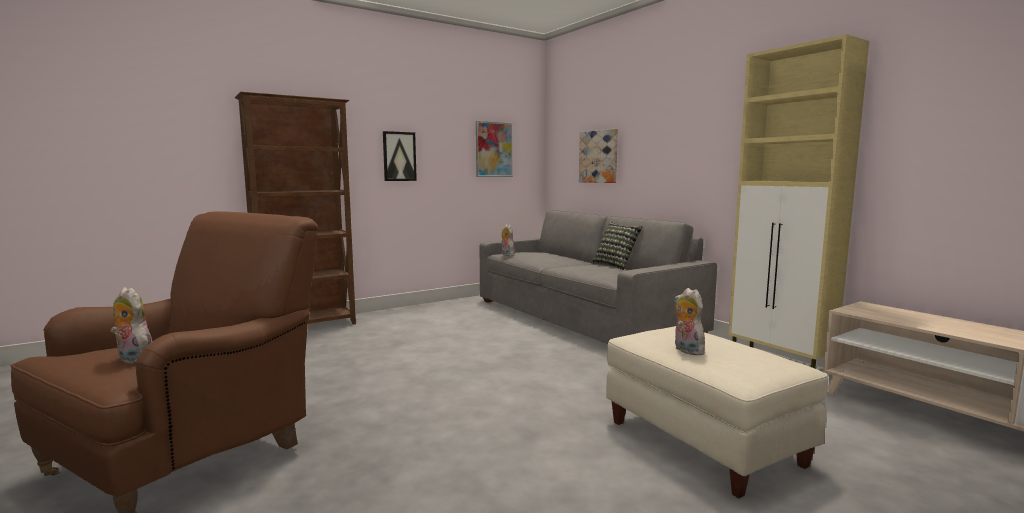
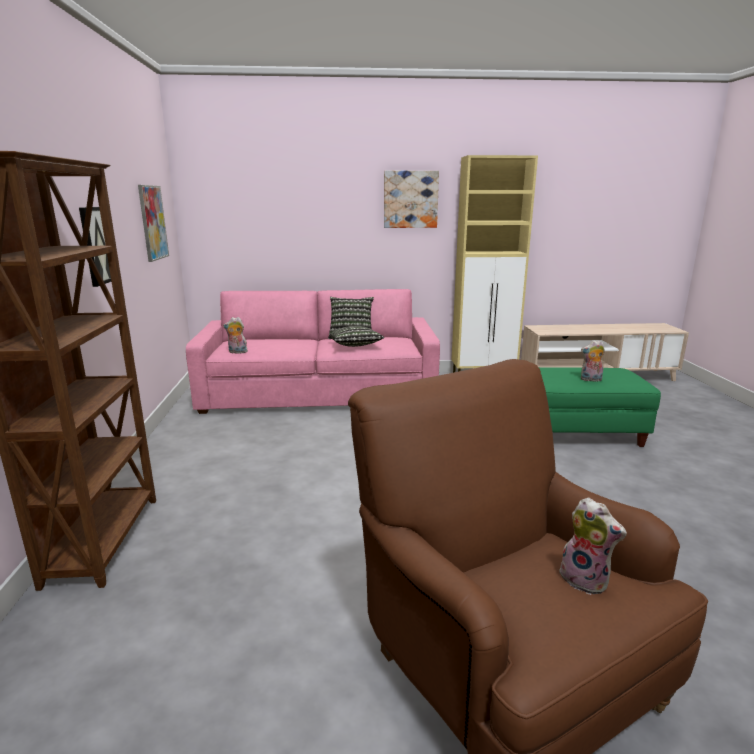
camera: 60 degrees left, 10 degrees up
(133, 360) = (586, 579): plush toy -> plush toy turned 105 degrees counterclockwise
(582, 316) = (319, 392): grey sofa -> pink sofa
(583, 269) = (355, 346): none -> pillow
(599, 156) = (276, 228): picture -> picture (410, 199)
(704, 442) = (580, 432): beige ottoman -> green ottoman

